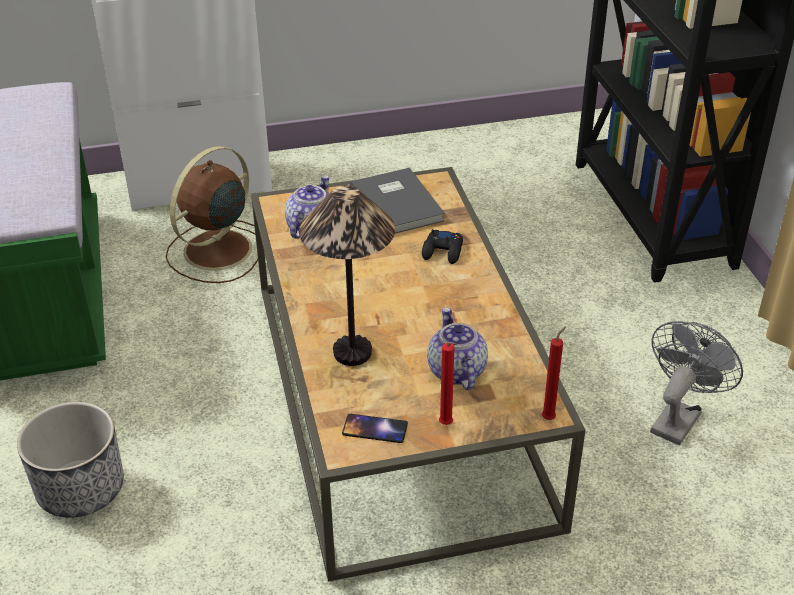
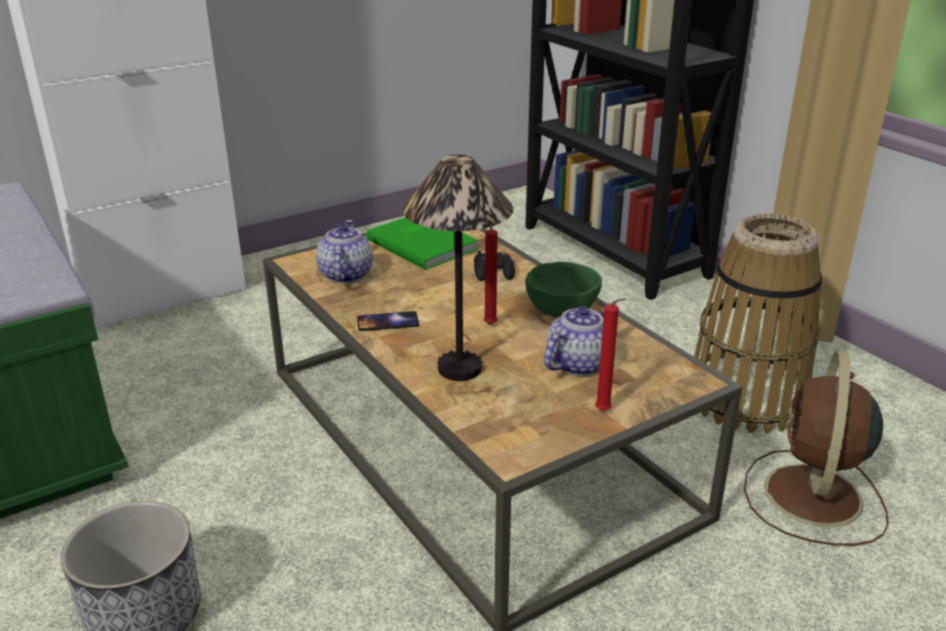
camera: 20 degrees left, 10 degrees down
(215, 251) = (208, 349): brown fan -> brown fan (812, 498)
(375, 429) = (531, 431): phone -> phone (388, 322)
(398, 203) = (422, 243): grey book -> green book
(455, 371) = (578, 363): teapot -> teapot turned 75 degrees clockwise
(476, 310) = (561, 311): none -> green bowl
(549, 418) = (701, 383): red candle -> red candle (491, 323)
(678, 417) = (745, 398): grey fan -> basket

